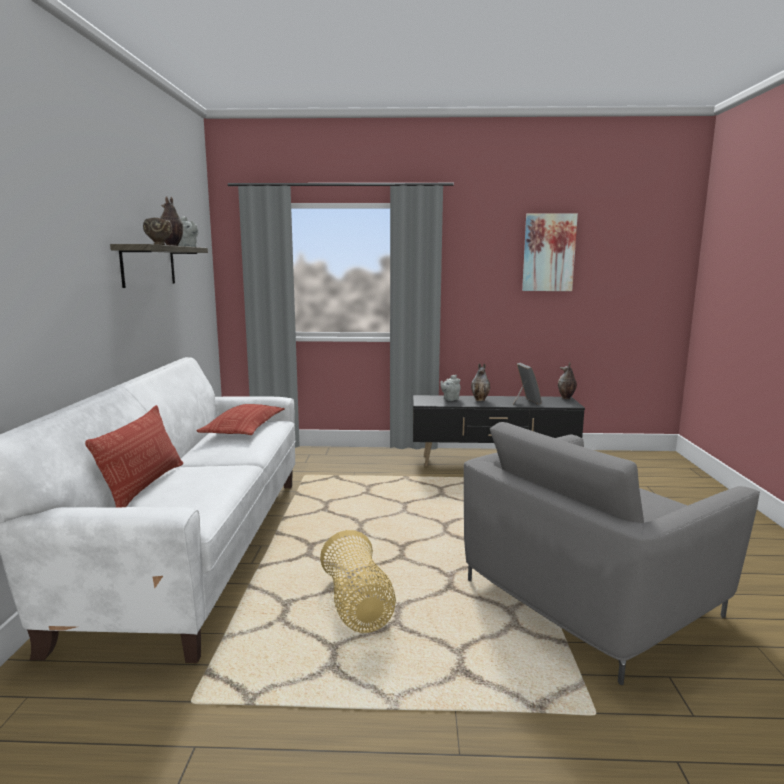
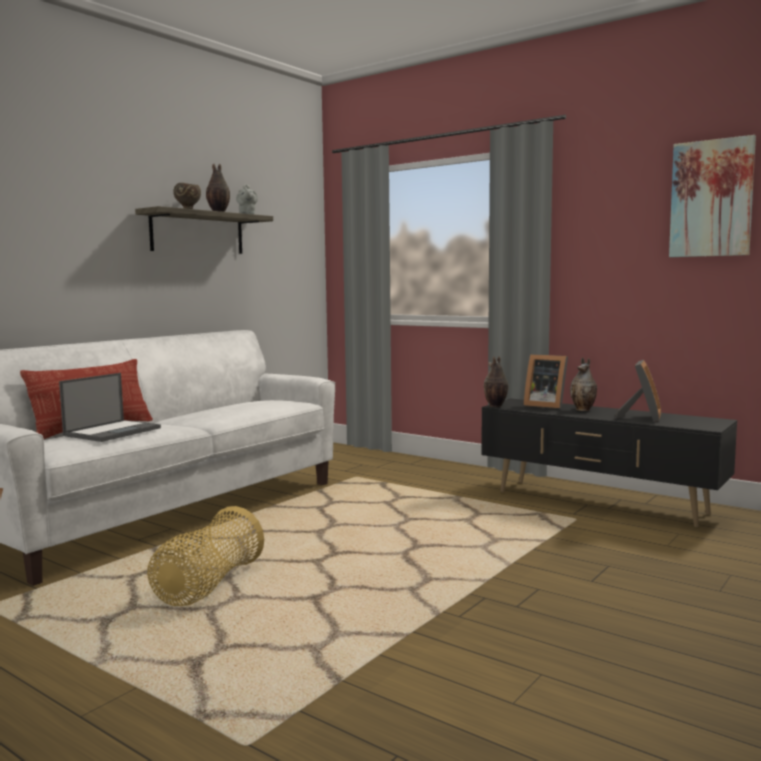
camera: 35 degrees right, 5 degrees down
(198, 486) = (113, 431): none -> laptop
(244, 427) = (258, 402): pillow -> none
(450, 399) = (545, 405): grey teapot -> picture frame
(566, 398) = (722, 420): vase -> vase (495, 406)
(588, 598) = (451, 655): grey armchair -> none

